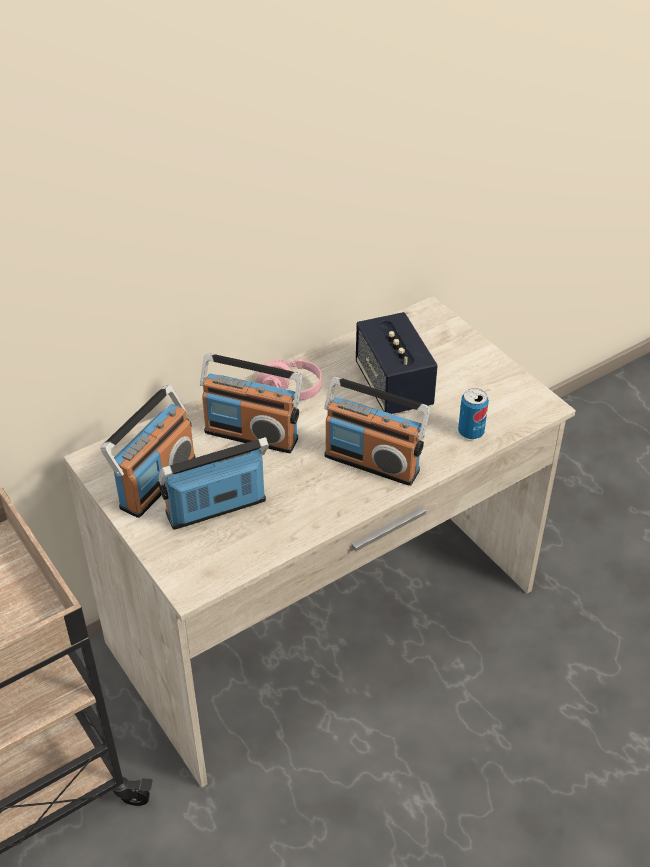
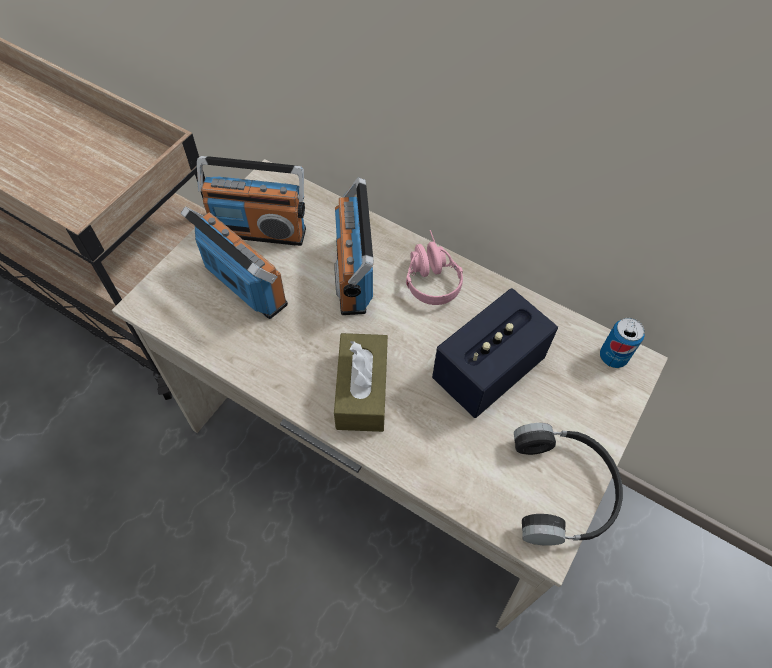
camera: 65 degrees right, 15 degrees up
(372, 462) = (362, 390): radio -> brown tissue box
(471, 432) = (456, 473): can -> can (613, 357)
(509, 383) = (564, 490): none -> black headphones

